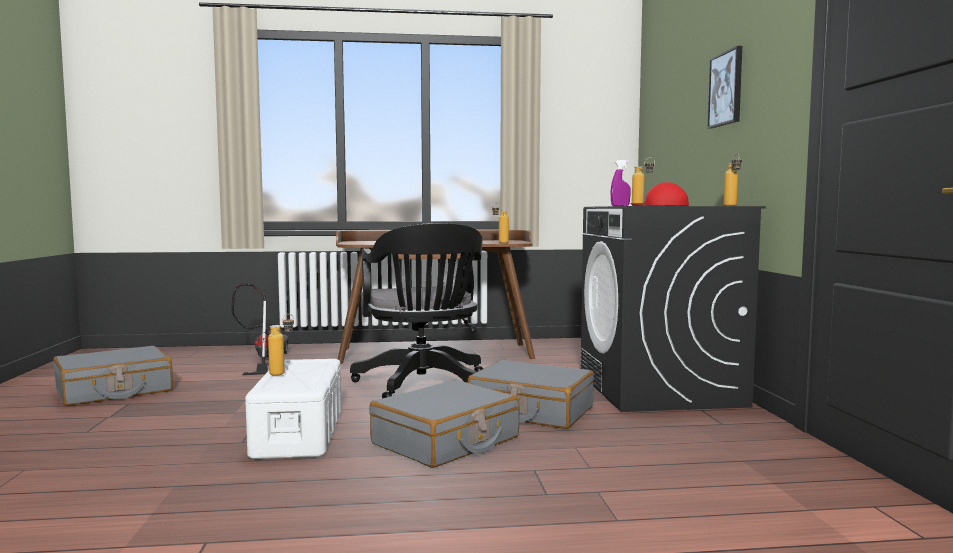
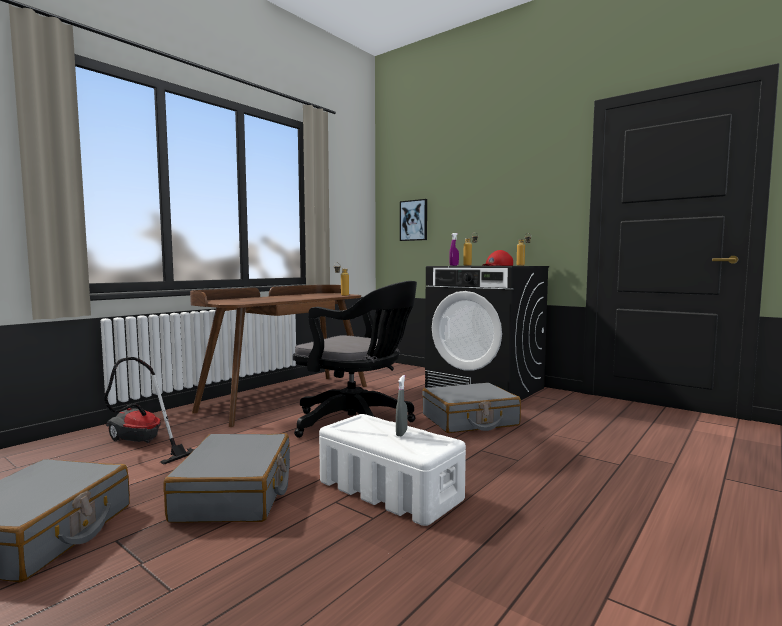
camera: 45 degrees left, 0 degrees up
(282, 373) = (375, 436): bottle -> none
(304, 376) = (401, 433): none -> grey spray bottle
(446, 441) = (492, 456): grey suitcase -> grey suitcase (236, 494)
(726, 89) = (497, 190): picture -> picture (414, 220)

